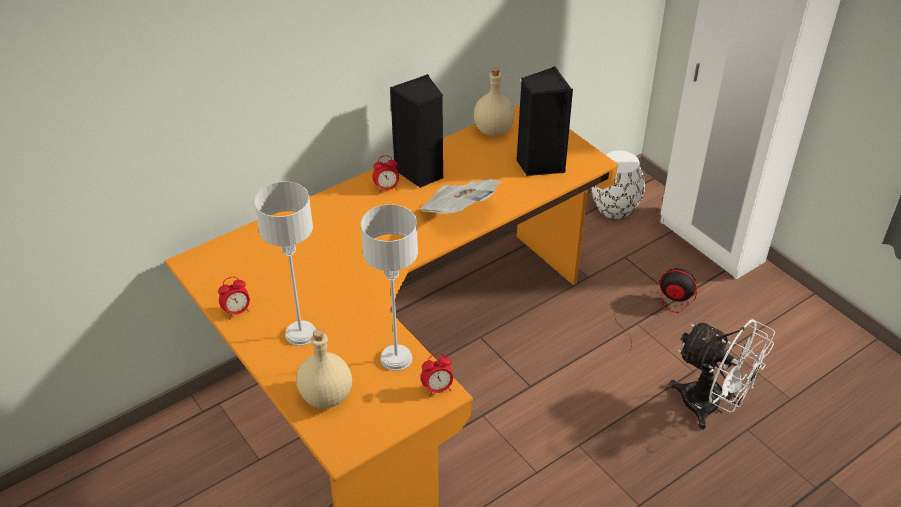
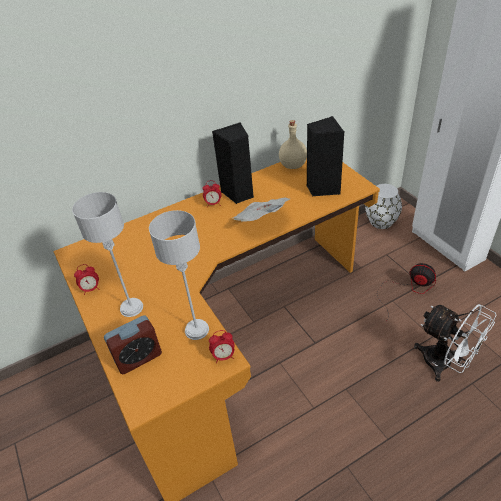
camera: 10 degrees right, 0 degrees up
(326, 395) = (138, 358): beige bottle -> alarm clock

